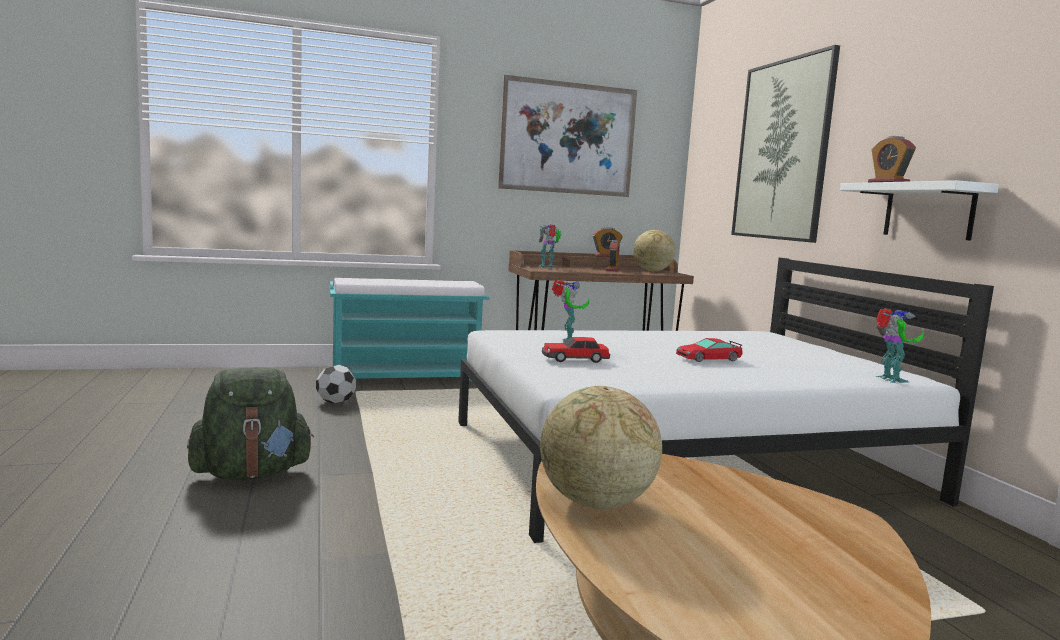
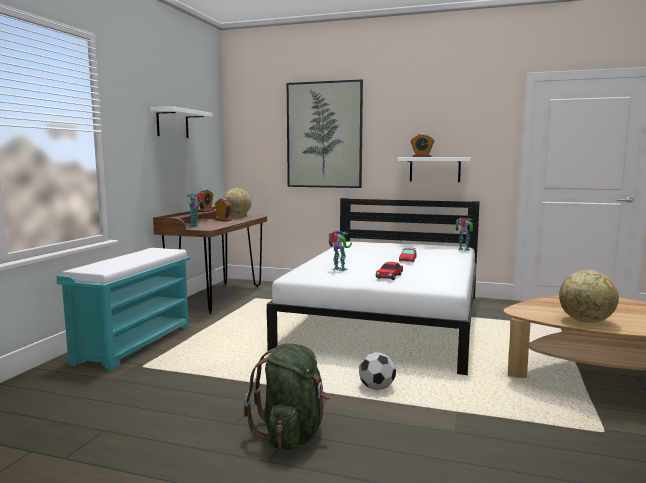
camera: 55 degrees left, 0 degrees up
(335, 402) = (159, 379): football -> football (376, 388)
(568, 138) = (172, 123): picture -> white shelf

